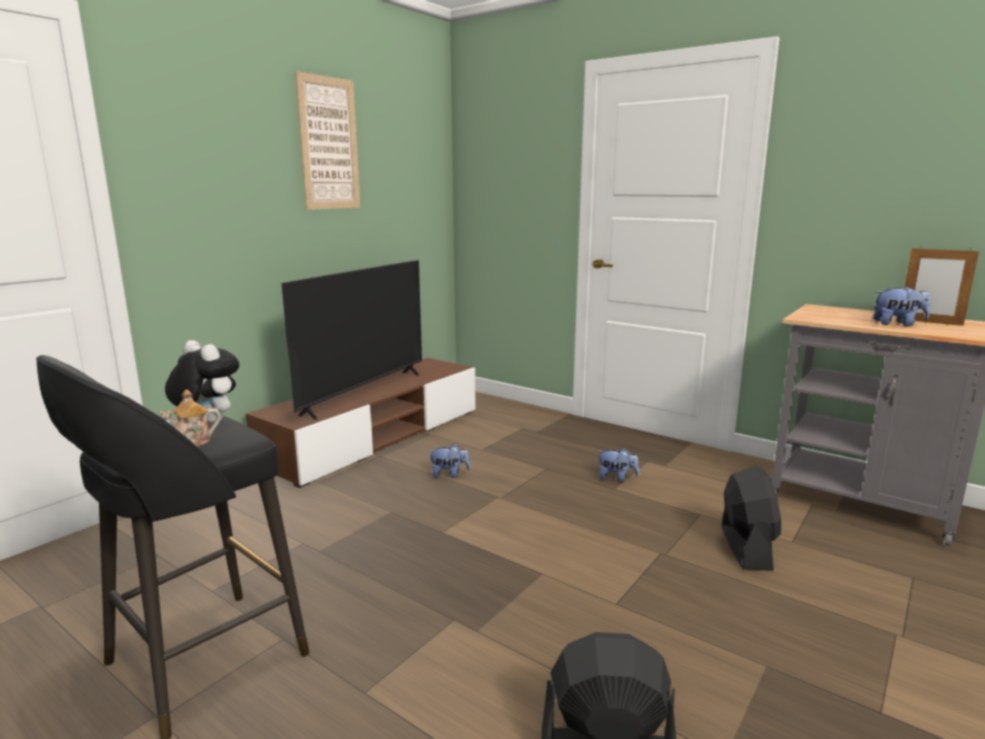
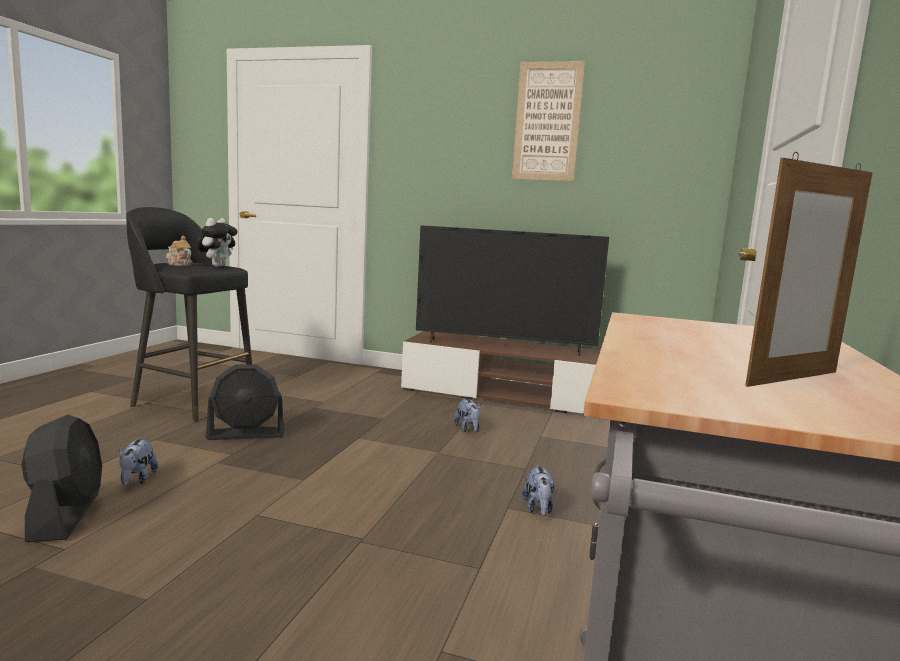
camera: 70 degrees right, 5 degrees down
(745, 547) = (403, 602): black fan -> black fan (246, 434)
(898, 324) = (693, 353): plush toy -> plush toy (137, 480)
(930, 322) = (793, 378): picture frame -> picture frame turned 135 degrees counterclockwise

